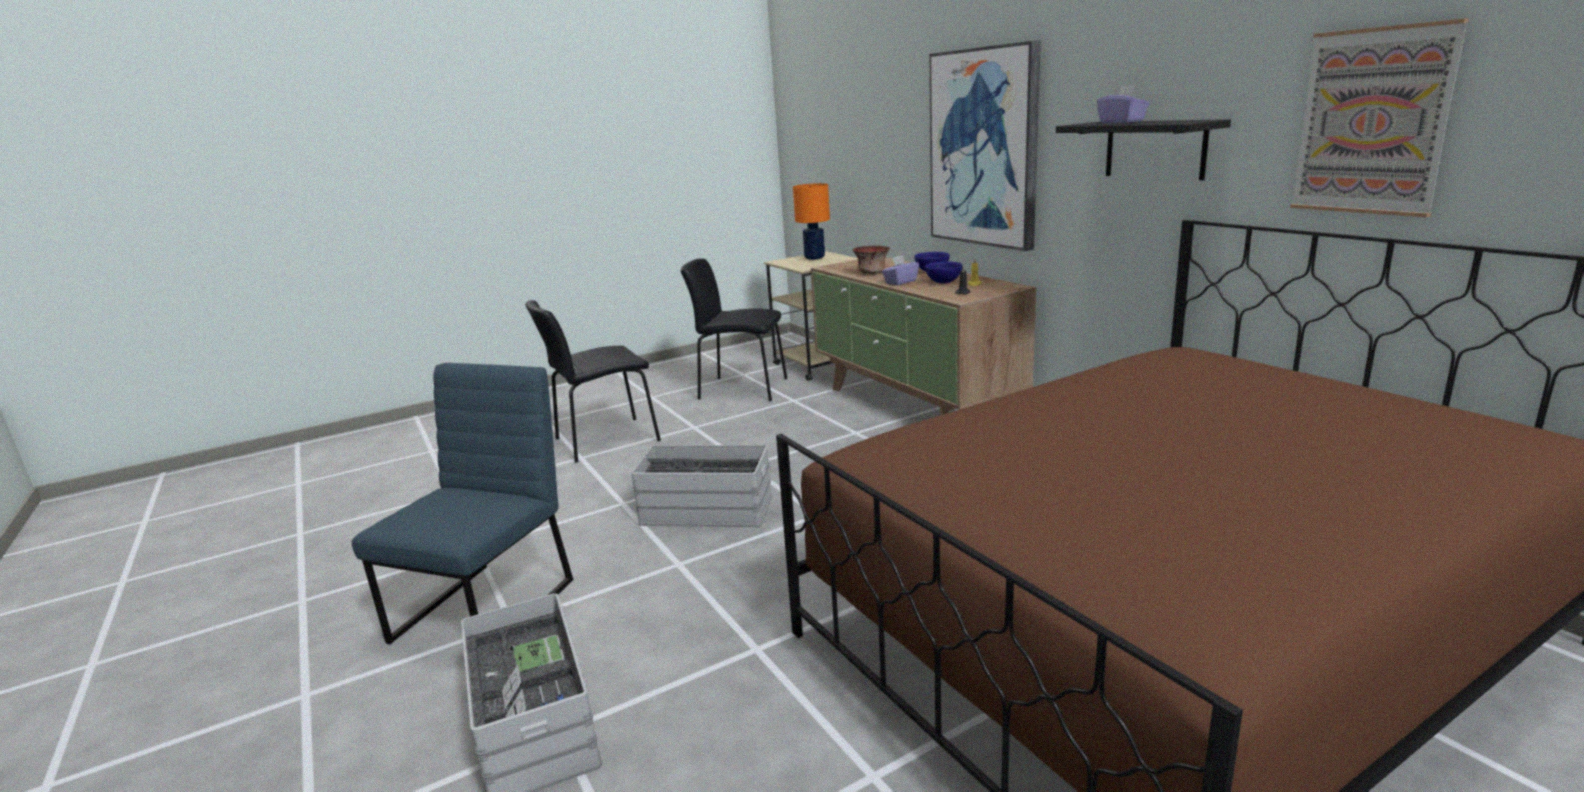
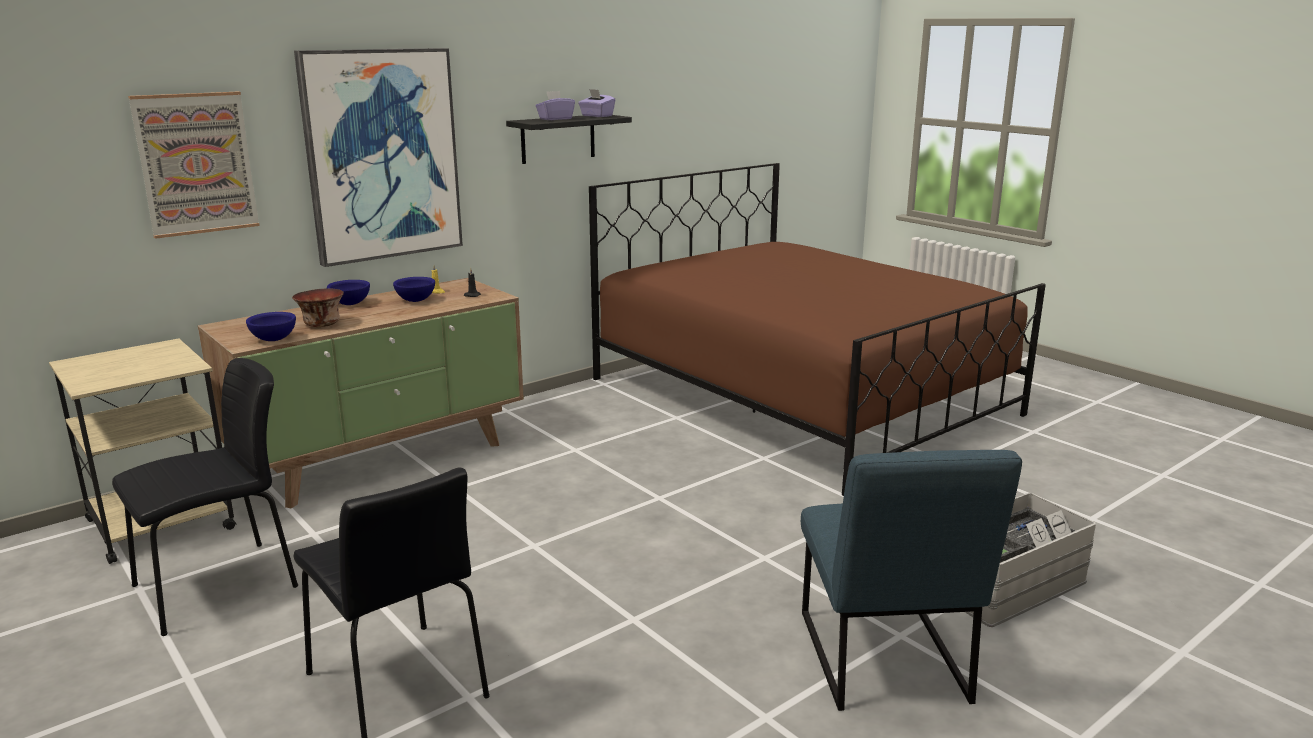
camera: 100 degrees left, 0 degrees up
(489, 607) = (882, 659): blue chair -> blue chair turned 105 degrees counterclockwise
(706, 510) = (651, 558): grey storage box -> none
(740, 389) = (222, 584): black chair -> black chair turned 135 degrees counterclockwise
(814, 259) = (114, 364): orange table lamp -> none
(838, 269) = (273, 340): none -> blue bowl
(900, 282) = (393, 314): purple tissue box -> purple tissue box (596, 116)
(1372, 122) = (672, 112): picture -> picture (196, 164)

